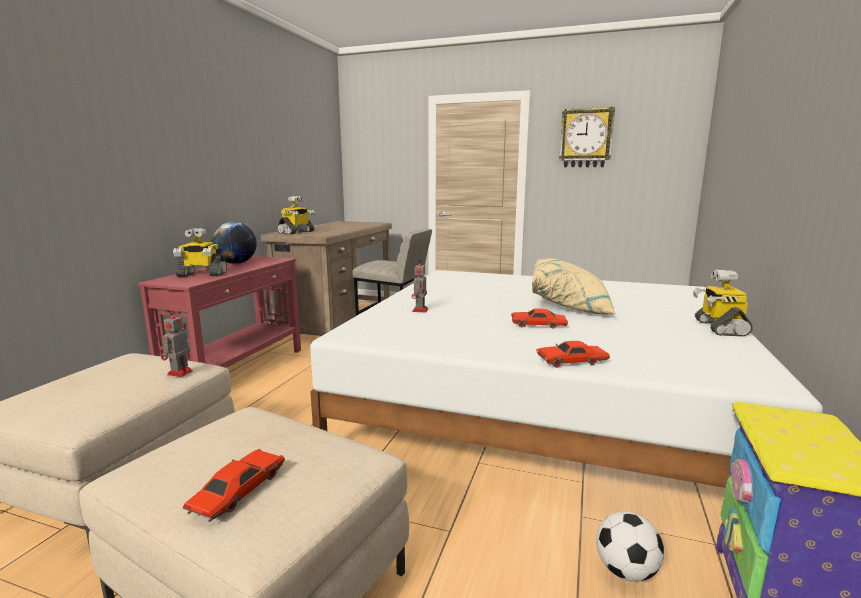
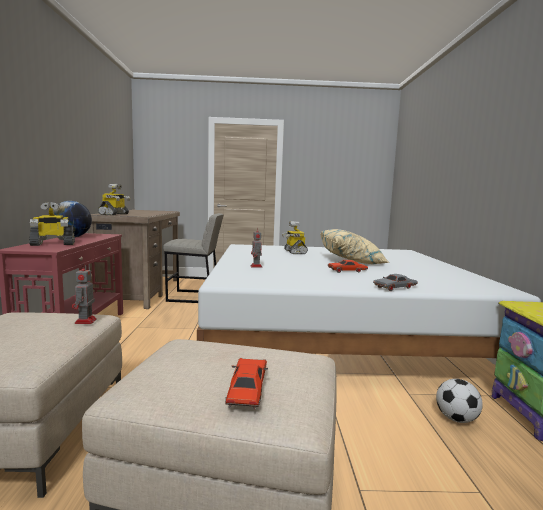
camera: 20 degrees left, 5 degrees down
(572, 361) = (395, 287): red toy car -> grey toy car
(586, 138) = (322, 155): wall clock -> none
(719, 328) = (447, 268): toy robot -> toy robot (294, 252)

